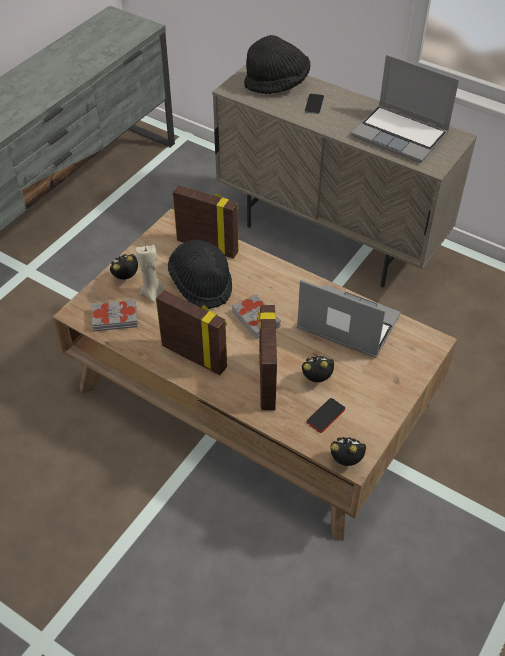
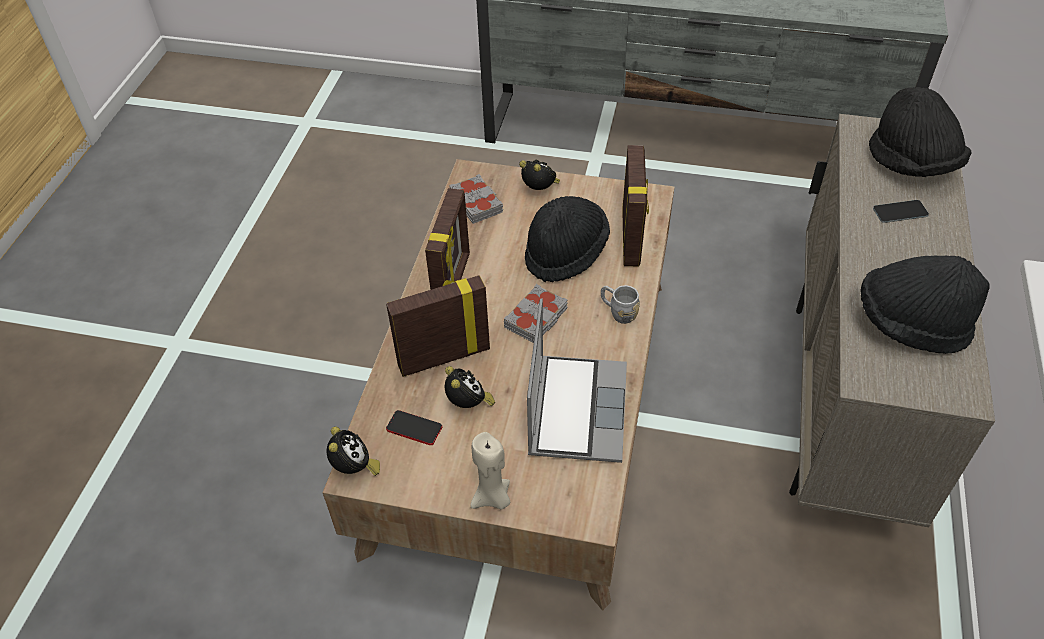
camera: 70 degrees right, 0 degrees up
(152, 292) = (529, 218): beige candle -> beige candle (492, 498)
(273, 276) = (618, 312): none -> grey mug
(401, 135) = (910, 324): laptop -> black hat

